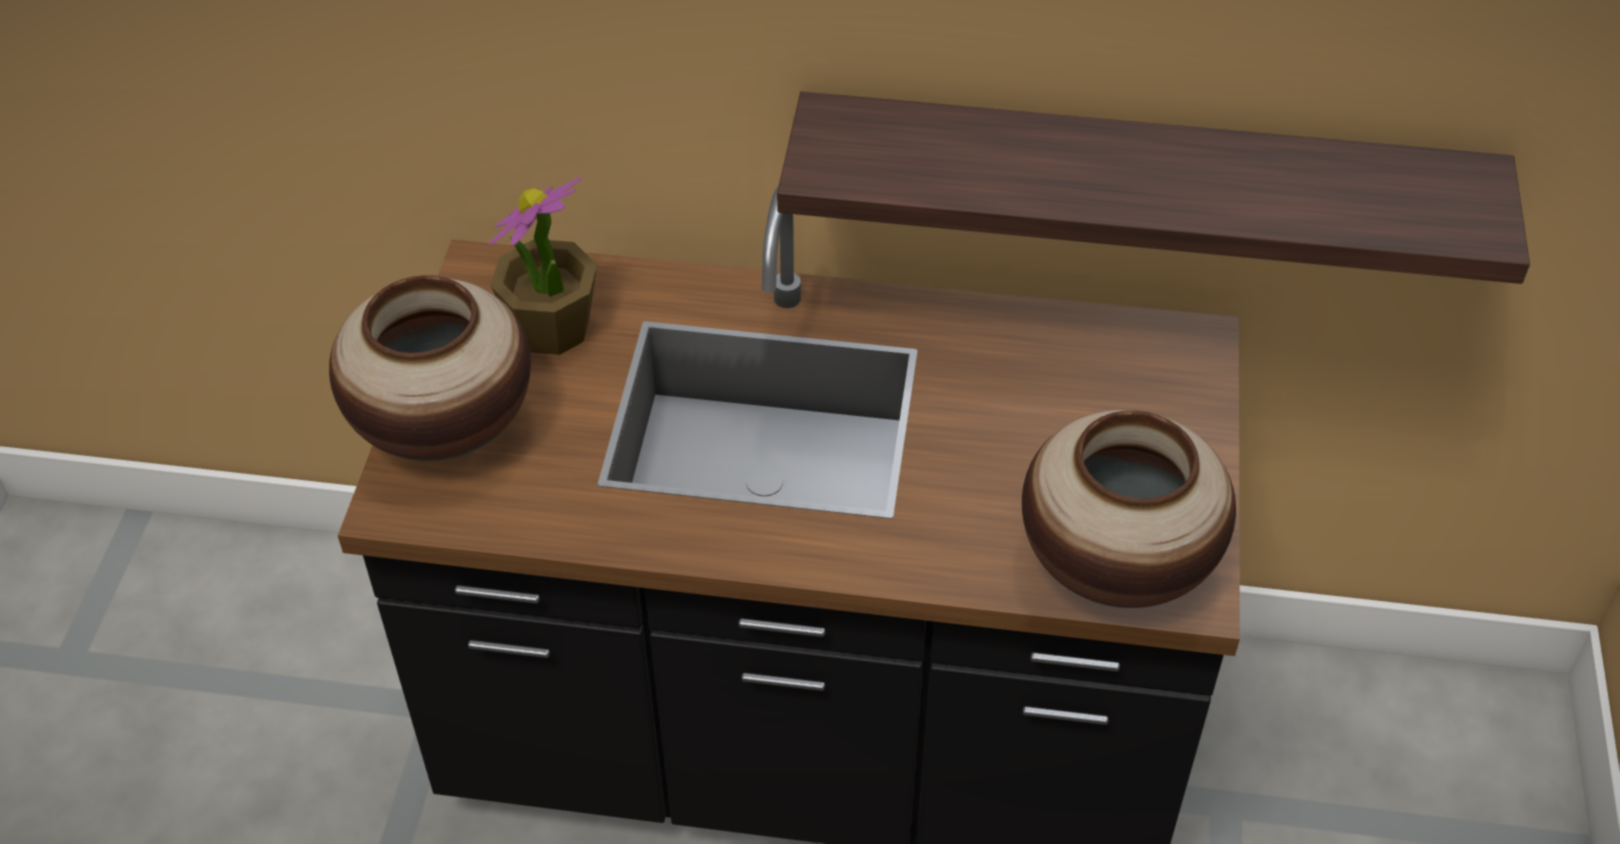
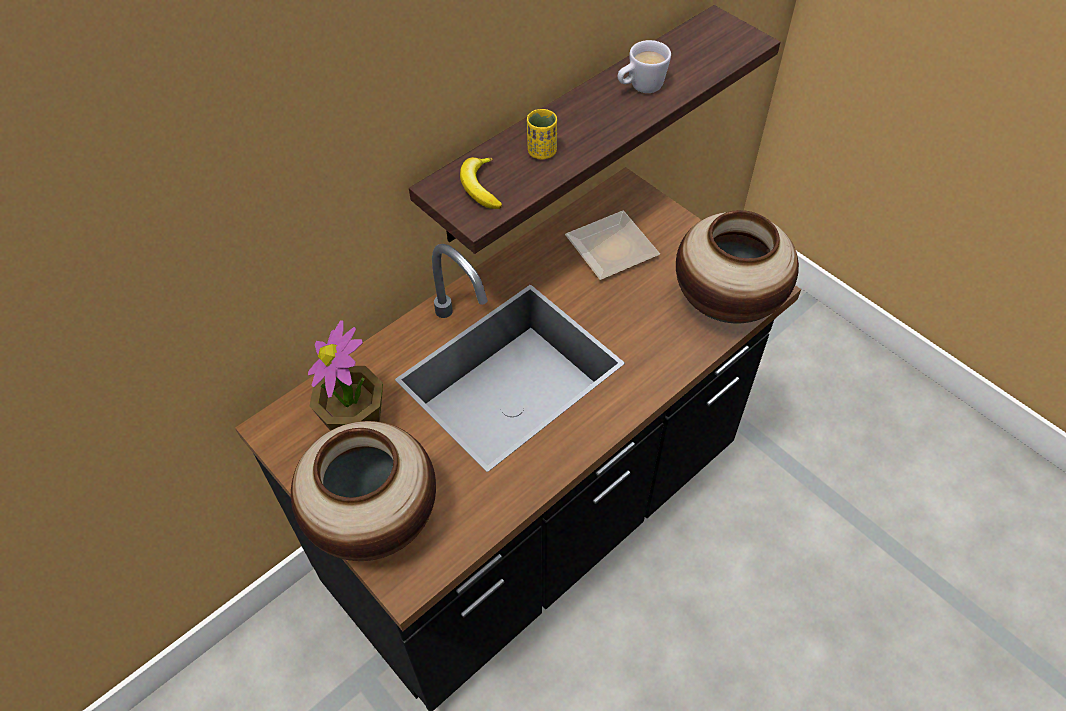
camera: 50 degrees left, 5 degrees up
(869, 146) = (480, 187): none -> banana
(993, 161) = (542, 152): none -> yellow cup
(1067, 386) = (608, 248): none -> plate
(1229, 179) = (640, 88): none -> white mug

